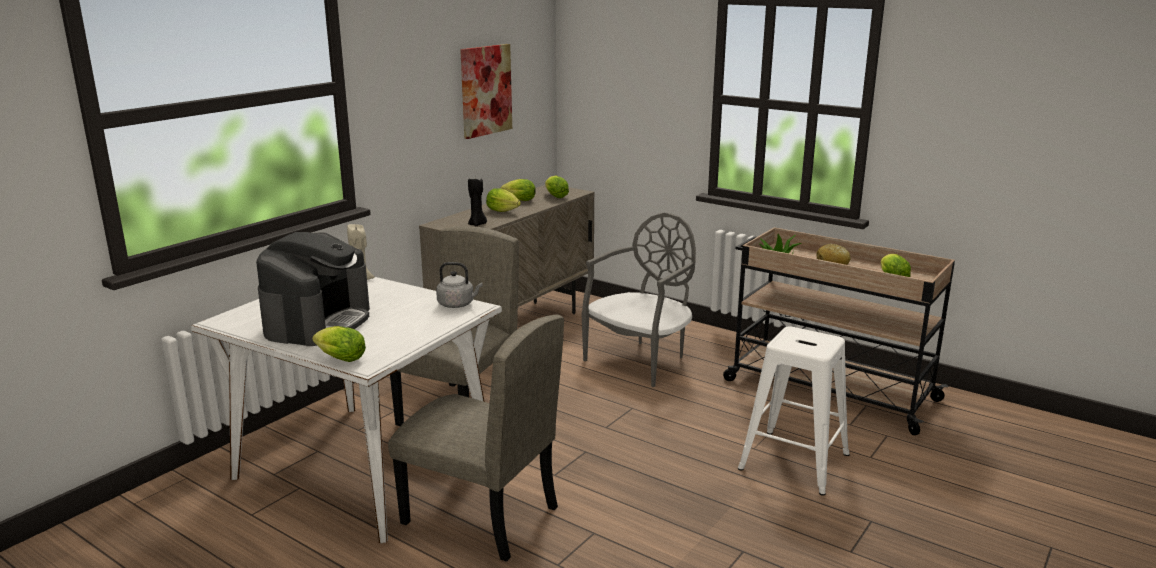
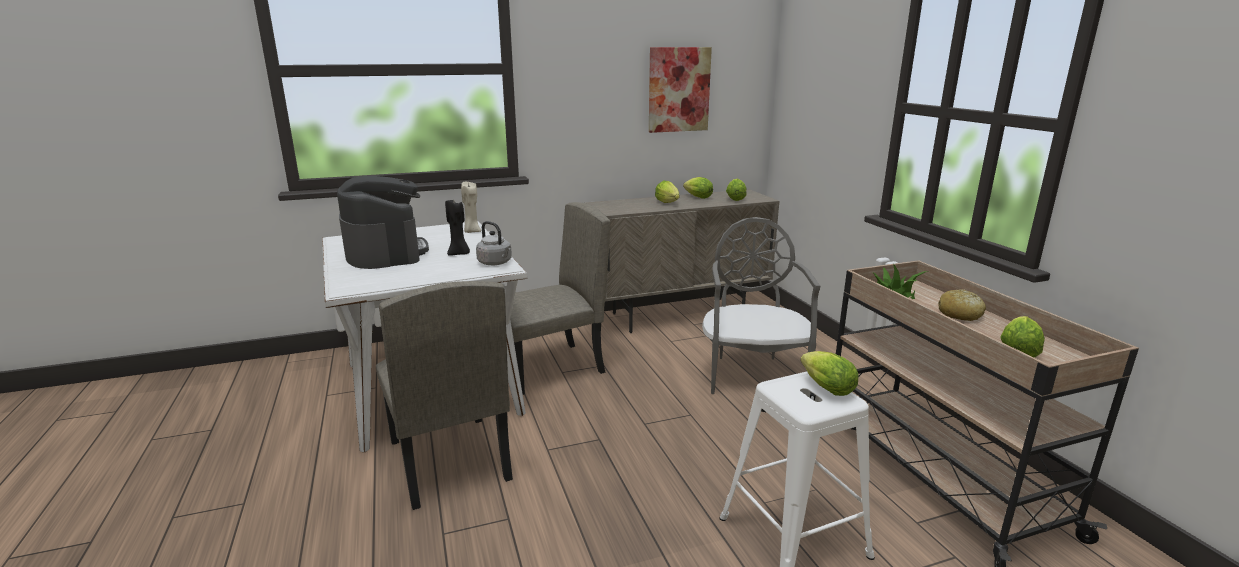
camera: 35 degrees right, 0 degrees up
(318, 322) = (385, 253): coffee machine -> coffee machine turned 75 degrees counterclockwise
(338, 358) = (340, 280): lettuce -> lettuce (824, 387)
(477, 224) = (627, 209): black candle -> black candle (459, 254)
(641, 361) = (753, 374): grey chair -> grey chair turned 75 degrees counterclockwise

